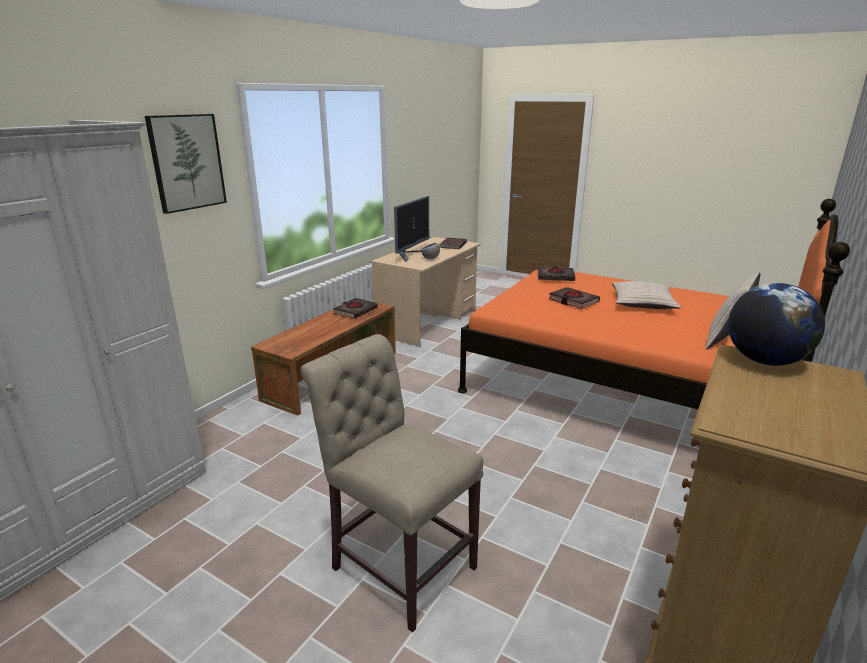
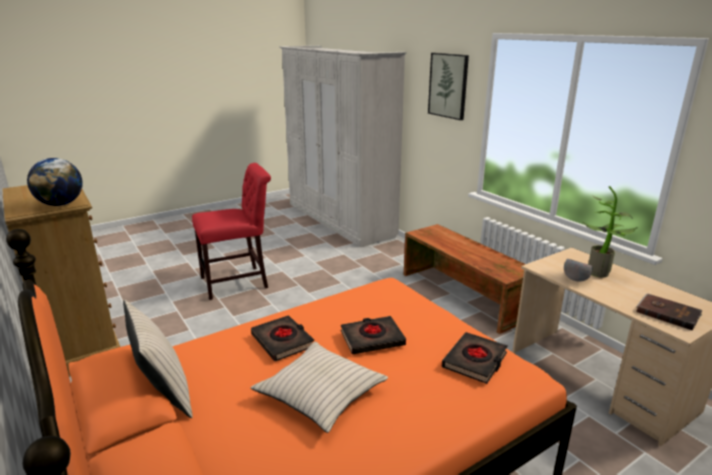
camera: 115 degrees right, 0 degrees up
(355, 311) = (496, 263): black book -> black book (282, 341)
(398, 563) = (238, 282): beige chair -> red chair
(411, 254) = (600, 272): monitor -> potted plant

